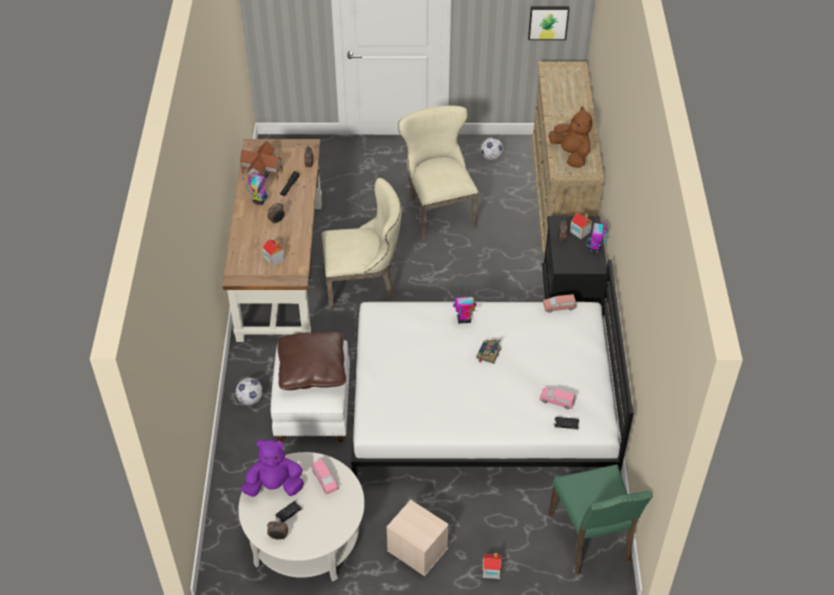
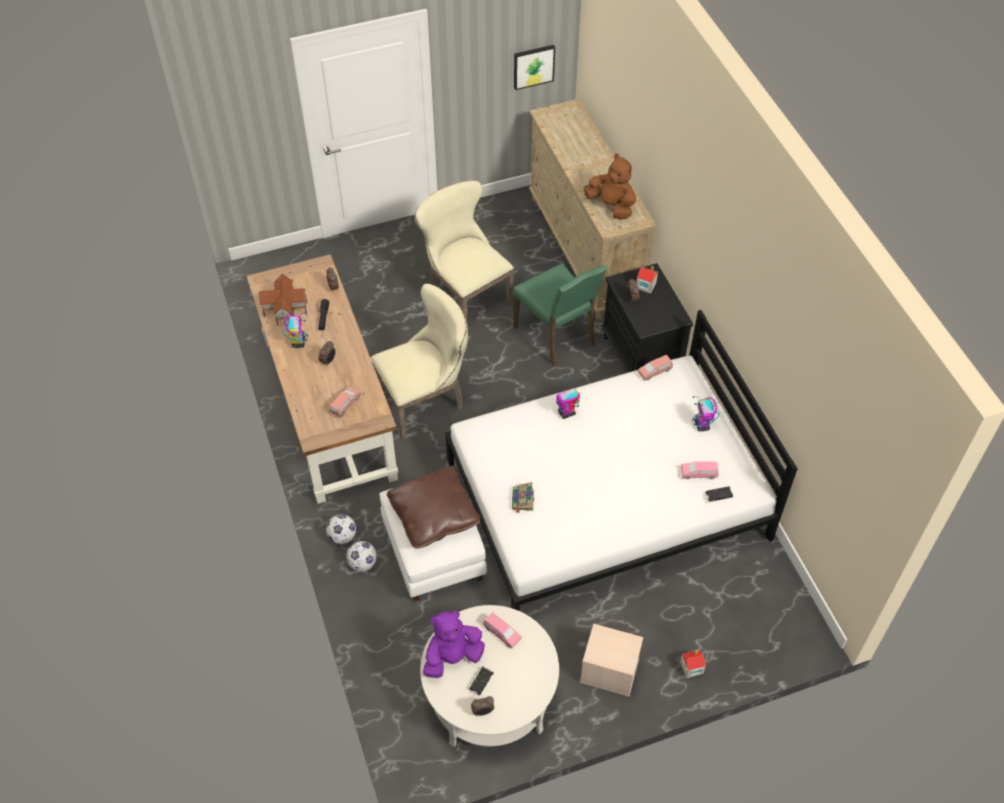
camera: 20 degrees left, 5 degrees up
(274, 258) = (345, 404): toy house -> pink toy car
(488, 353) = (608, 443): book -> book (523, 500)
(491, 157) = (494, 222): football -> football (342, 536)
(592, 539) = (772, 602): green chair -> green chair (556, 336)
(594, 249) = (668, 300): toy robot -> toy robot (702, 426)

